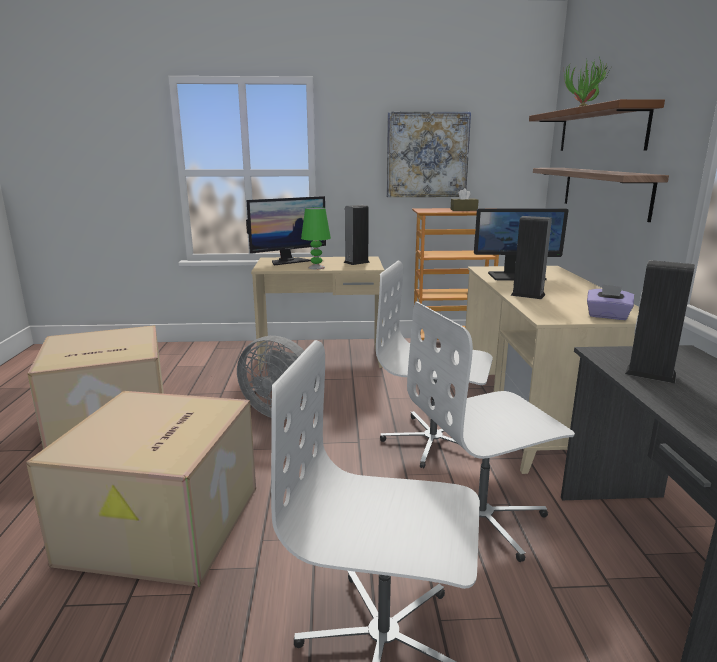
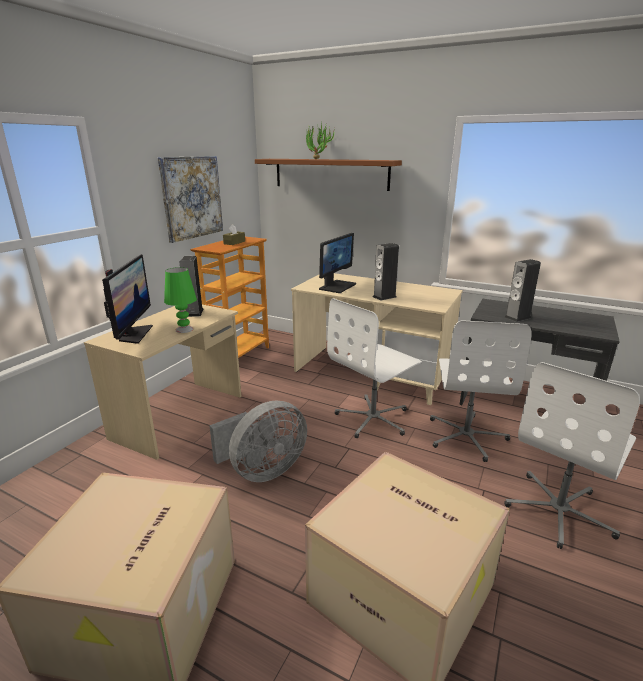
camera: 60 degrees left, 5 degrees up
(604, 191) = (346, 216): shelf -> none
(607, 316) = (443, 296): purple tissue box -> none

